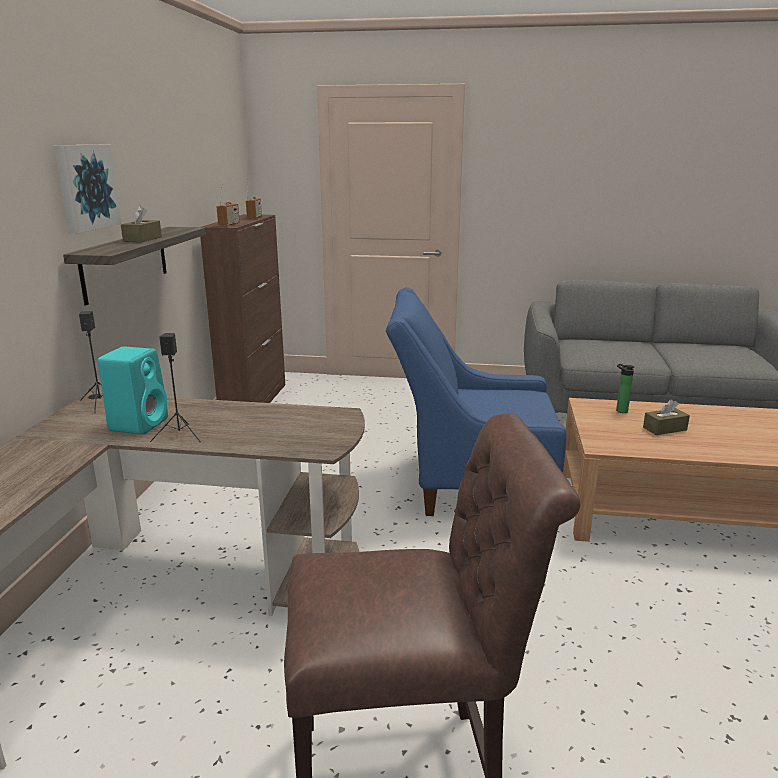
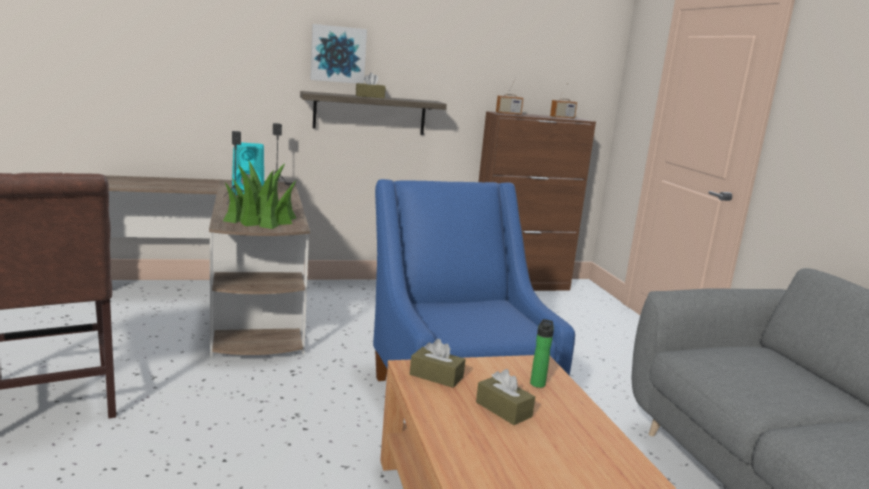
camera: 65 degrees right, 5 degrees down
(298, 427) = (260, 219): none -> potted plant
(614, 440) = (436, 376): none -> brown tissue box

